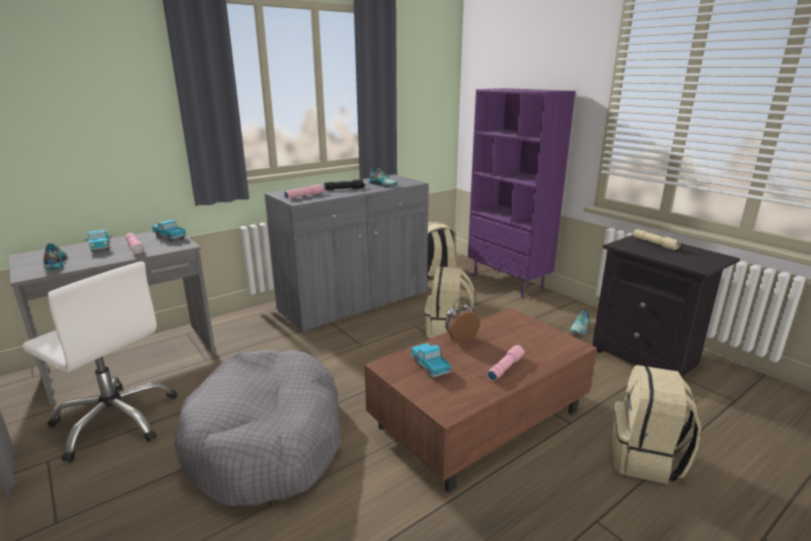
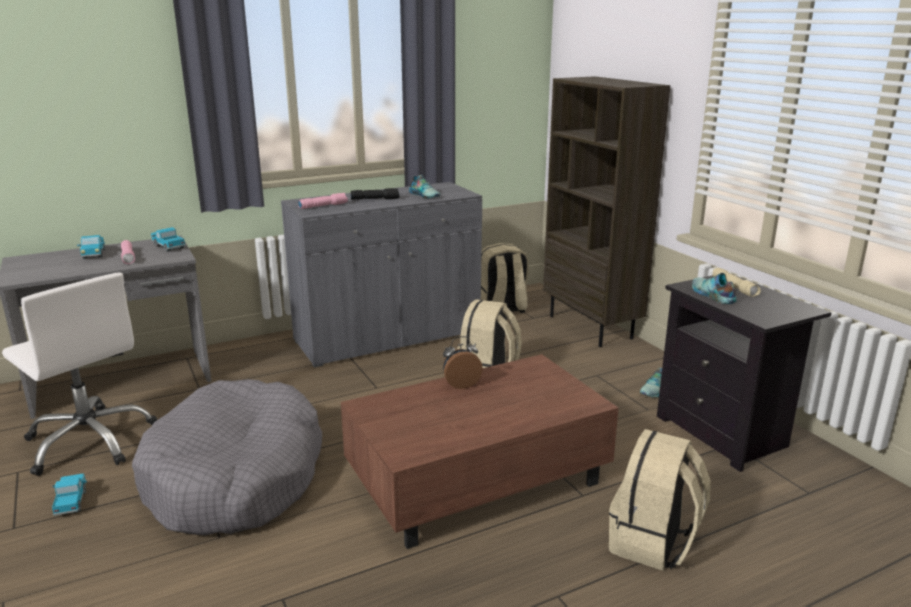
camera: 10 degrees right, 0 degrees up
(54, 263) = (43, 268): shoe -> shoe (711, 295)
(430, 367) = (410, 411): toy truck -> toy truck (71, 502)
(505, 367) = (494, 419): pink flashlight -> none
(508, 283) = (591, 327): purple bookcase -> brown bookcase

